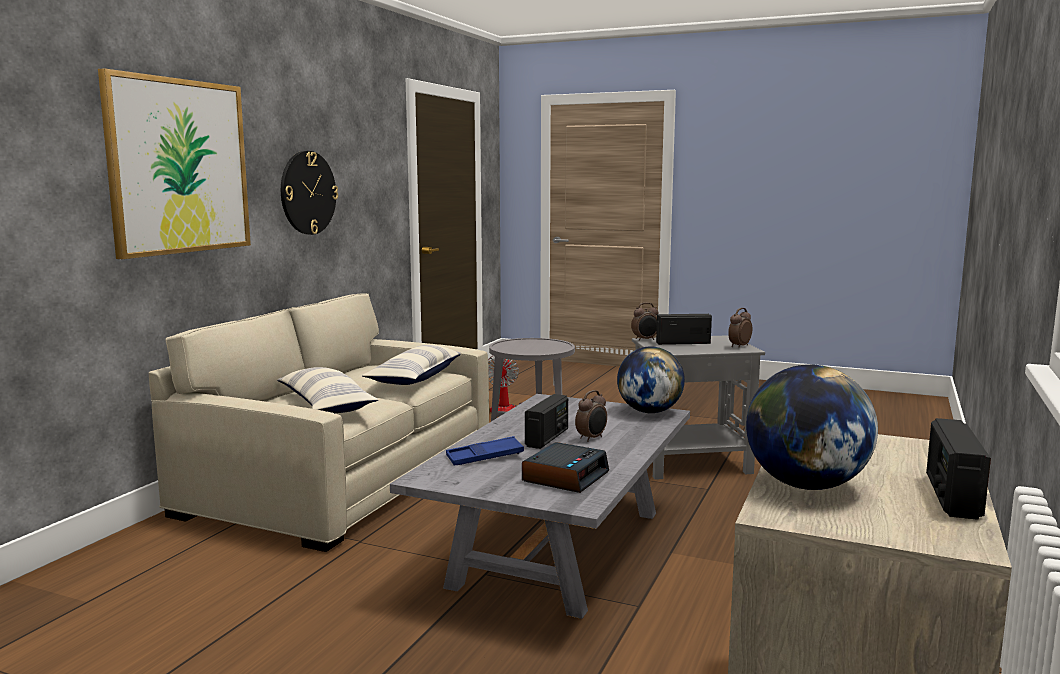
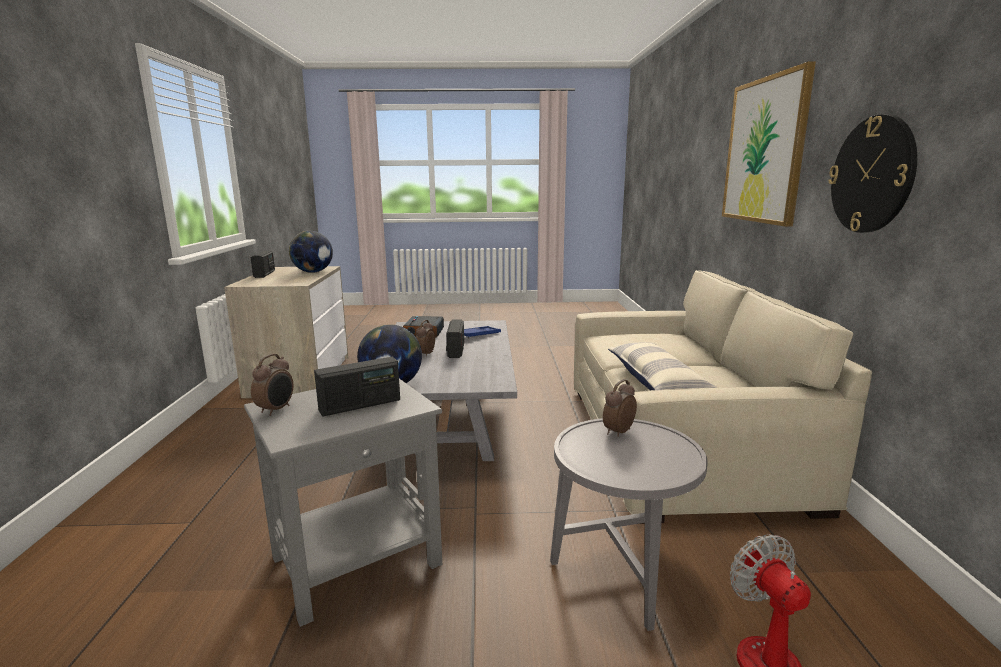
camera: 155 degrees right, 5 degrees up
(325, 404) = (640, 341): pillow -> none
(645, 340) = (418, 404): alarm clock -> alarm clock (617, 432)

